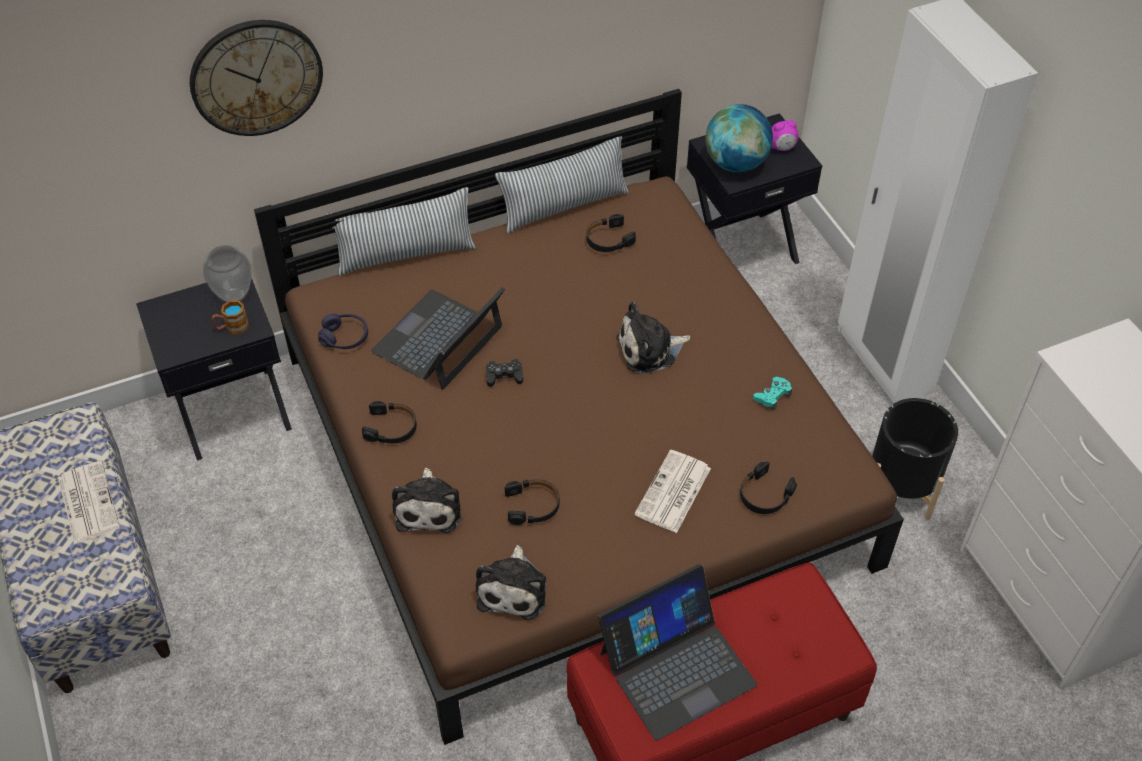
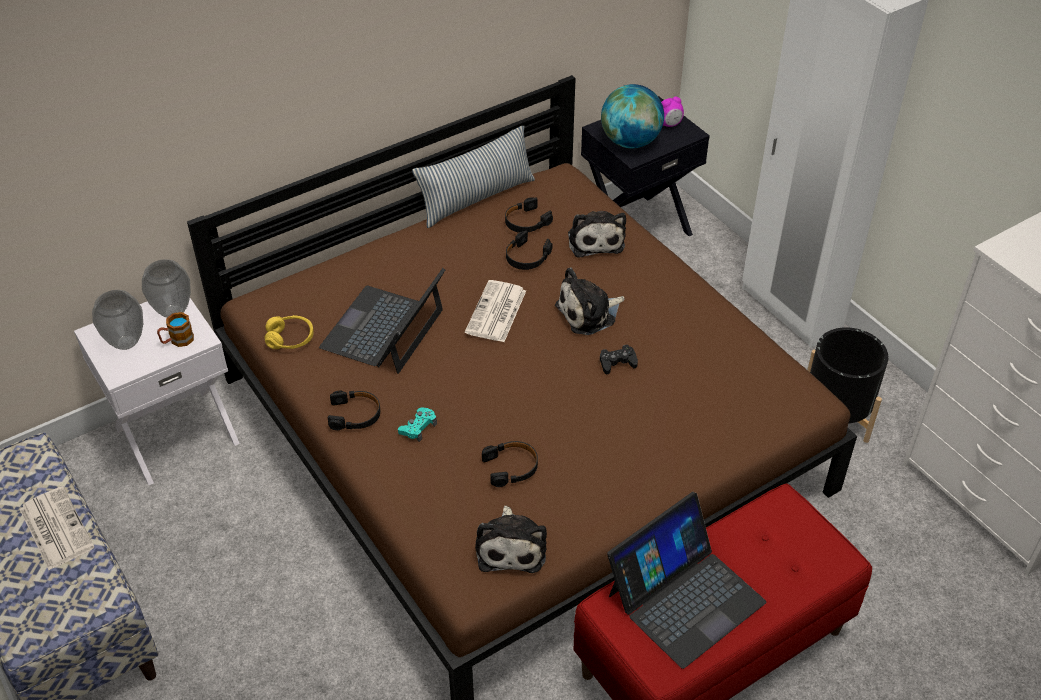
camera: 10 degrees left, 5 degrees down
(182, 323) = (125, 342): none -> vase
(232, 410) = (176, 434): black nightstand -> white nightstand
(256, 77) = (184, 83): wall clock -> none
(345, 337) = (290, 339): purple headphones -> yellow headphones
(405, 254) = (333, 258): pillow -> none
(429, 507) = (409, 483): plush toy -> plush toy (595, 240)
(504, 376) = (455, 353): black game controller -> black game controller (617, 363)
(673, 493) = (643, 437): newspaper -> newspaper (496, 313)
(764, 495) = (730, 427): black headphones -> black headphones (526, 257)
(772, 396) = (714, 339): turquoise game controller -> turquoise game controller (418, 427)

